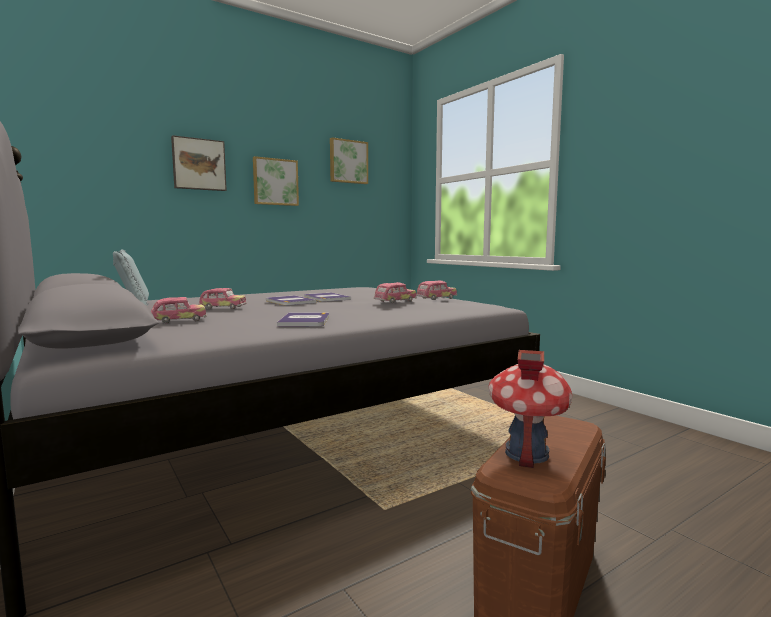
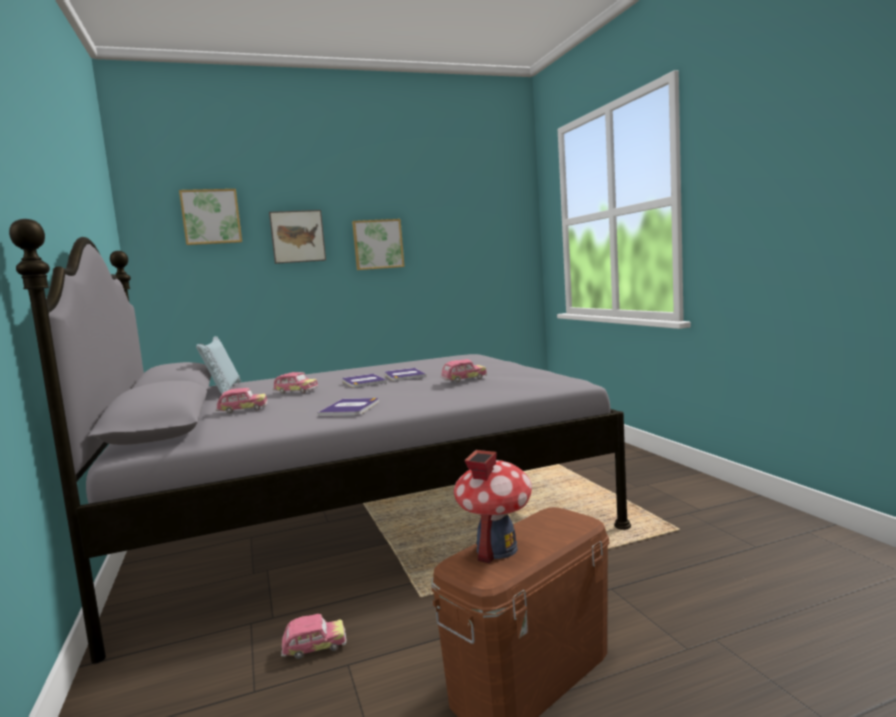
camera: 15 degrees right, 0 degrees up
(348, 161) = (459, 211): picture -> picture (211, 217)
(436, 299) = (514, 374): toy car -> toy car (314, 647)

